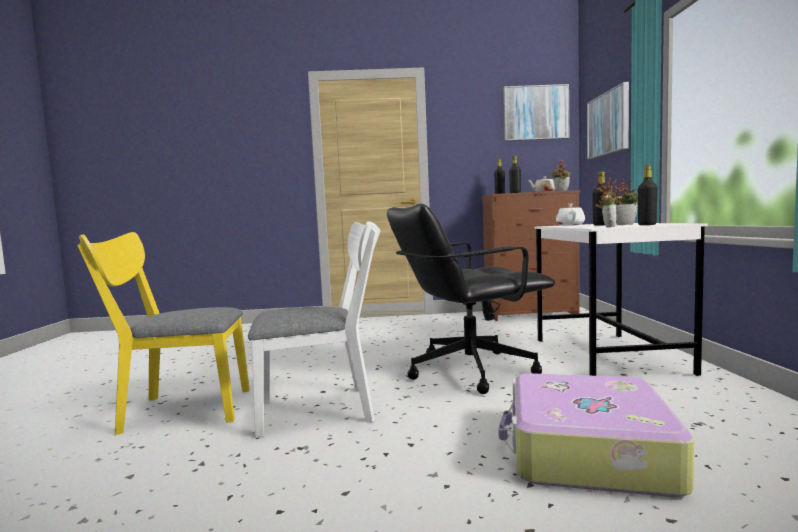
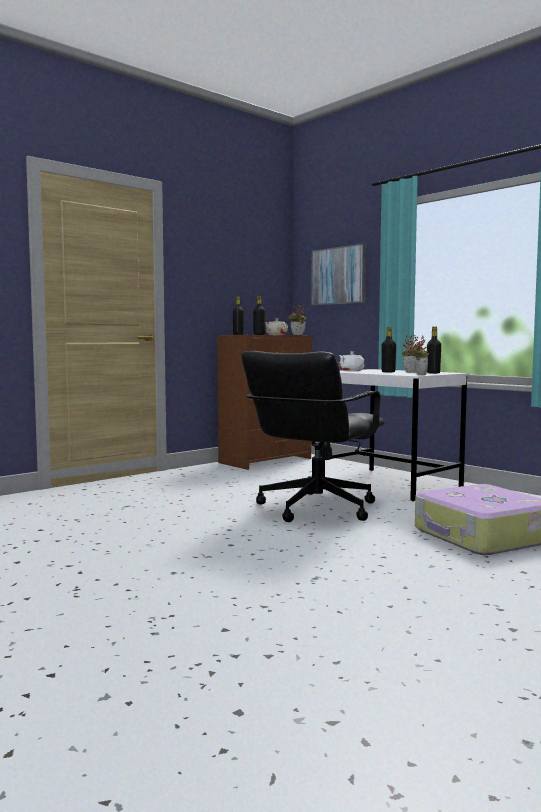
camera: 40 degrees left, 0 degrees up
(178, 410) = (121, 588): yellow chair -> none
(325, 409) = (268, 554): white chair -> none
(535, 113) = (260, 251): picture -> none

